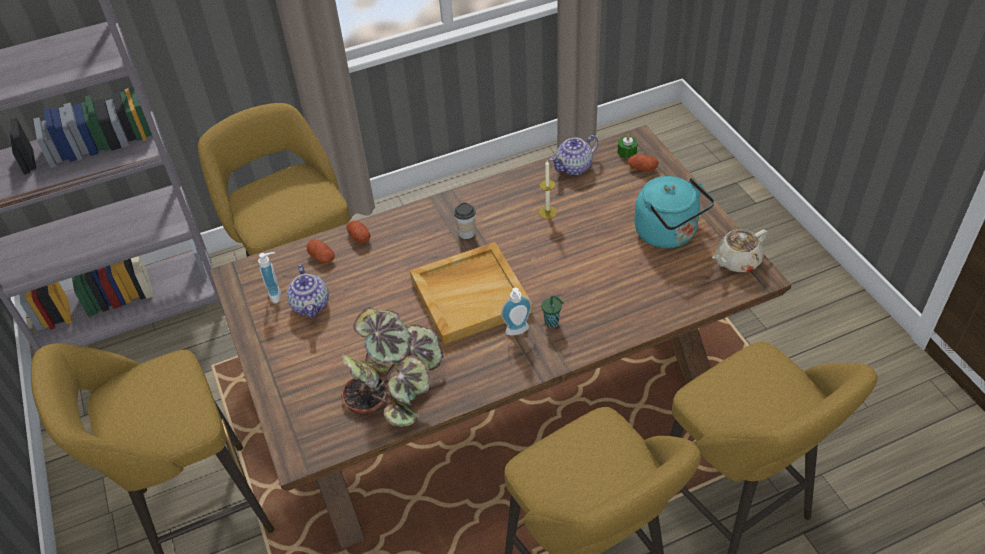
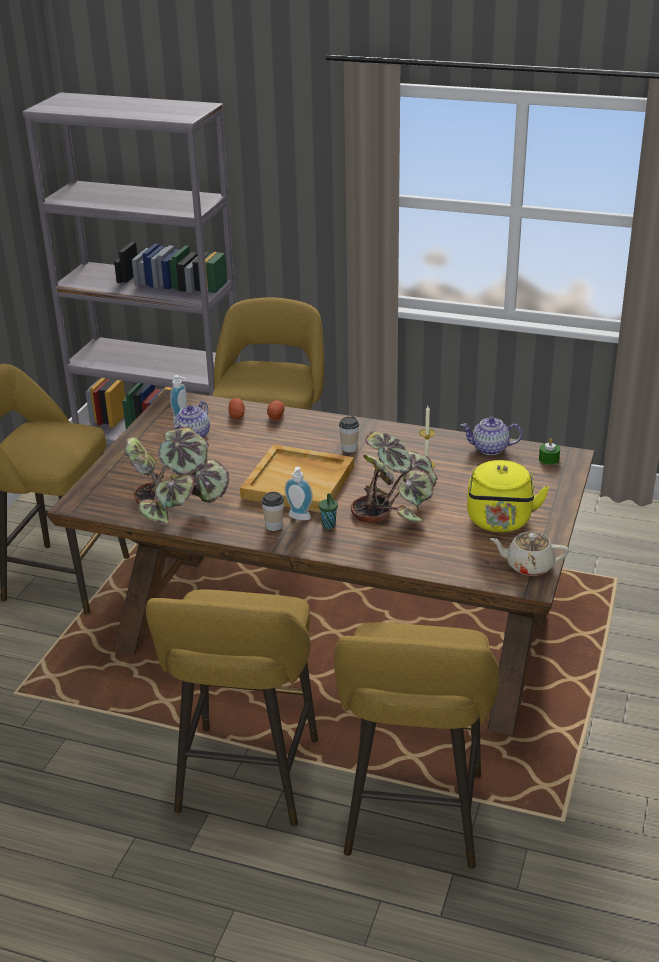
camera: 40 degrees right, 15 degrees down
(509, 353) = (274, 526): none -> cup
(576, 267) = (396, 505): none -> potted plant
(642, 168) = (544, 474): potato -> none
(668, 234) = (500, 522): turquoise kettle -> yellow kettle

